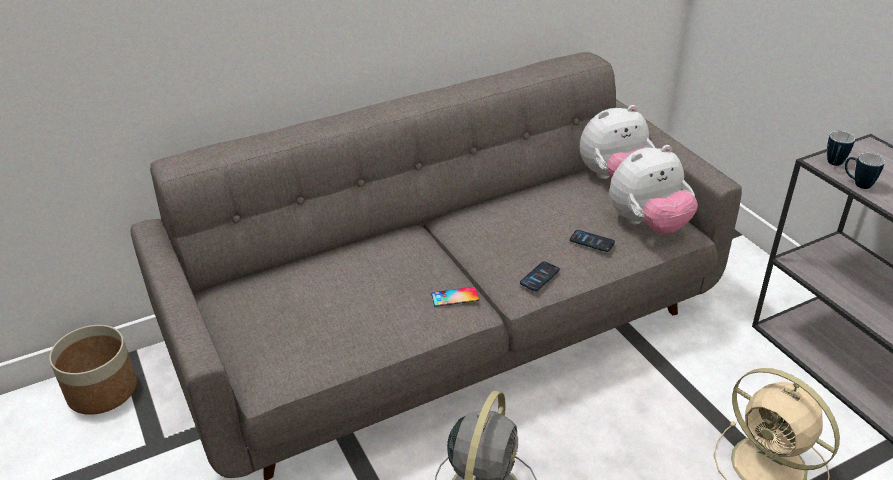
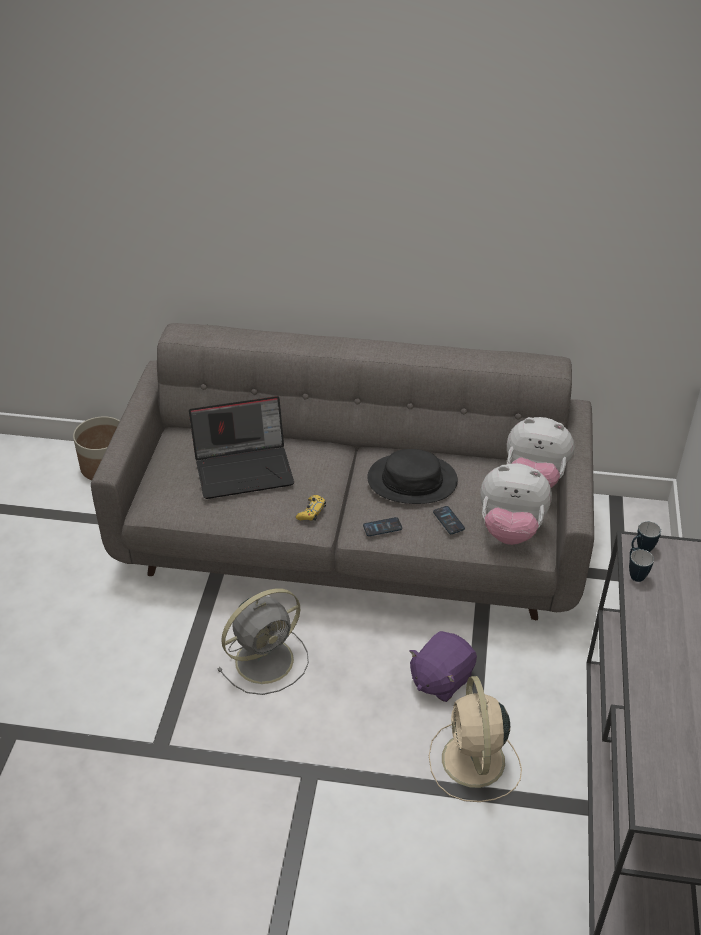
camera: 35 degrees right, 5 degrees up
(340, 289) = (245, 468): none -> laptop
(455, 297) = (311, 512): phone -> yellow game controller
(519, 223) = (412, 480): none -> black hat
(661, 409) = (440, 679): none -> purple plush toy

